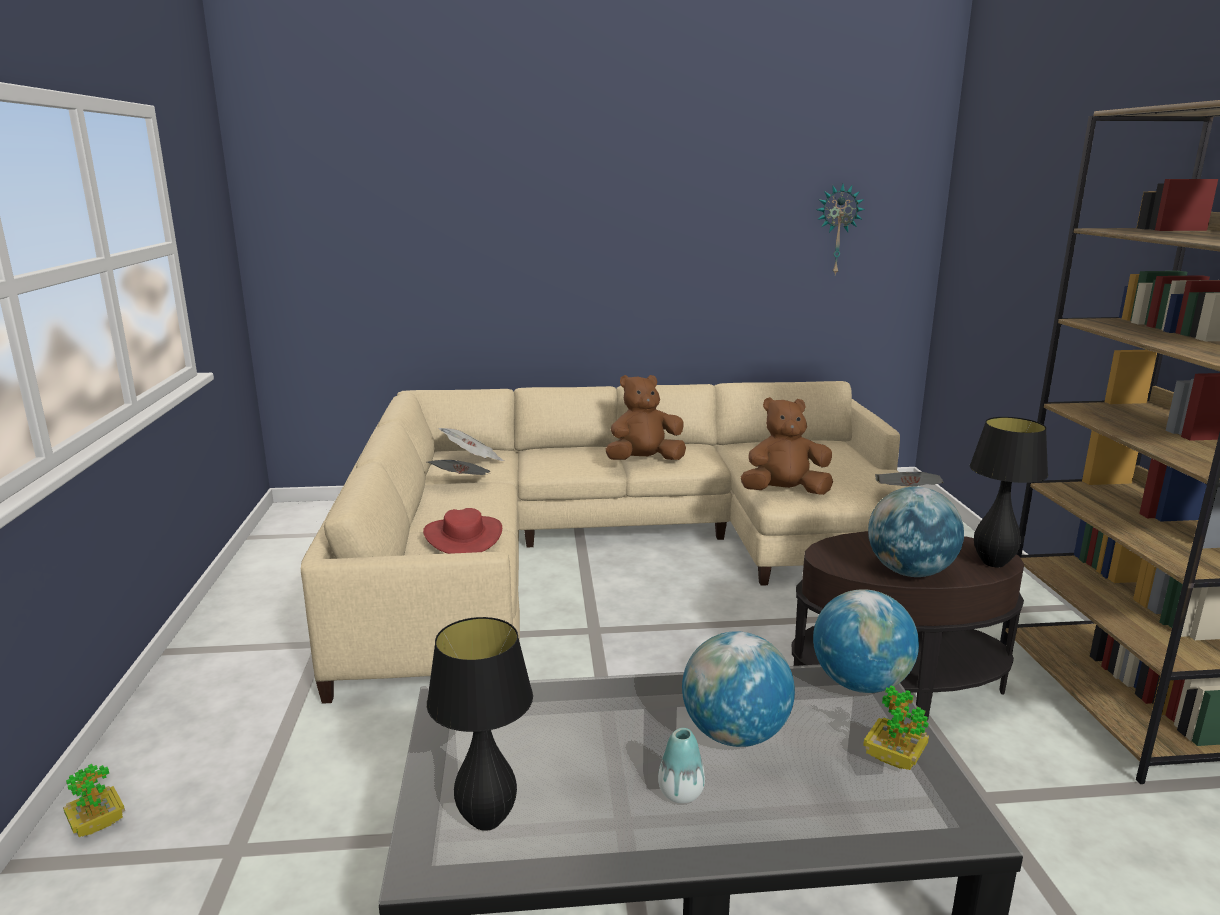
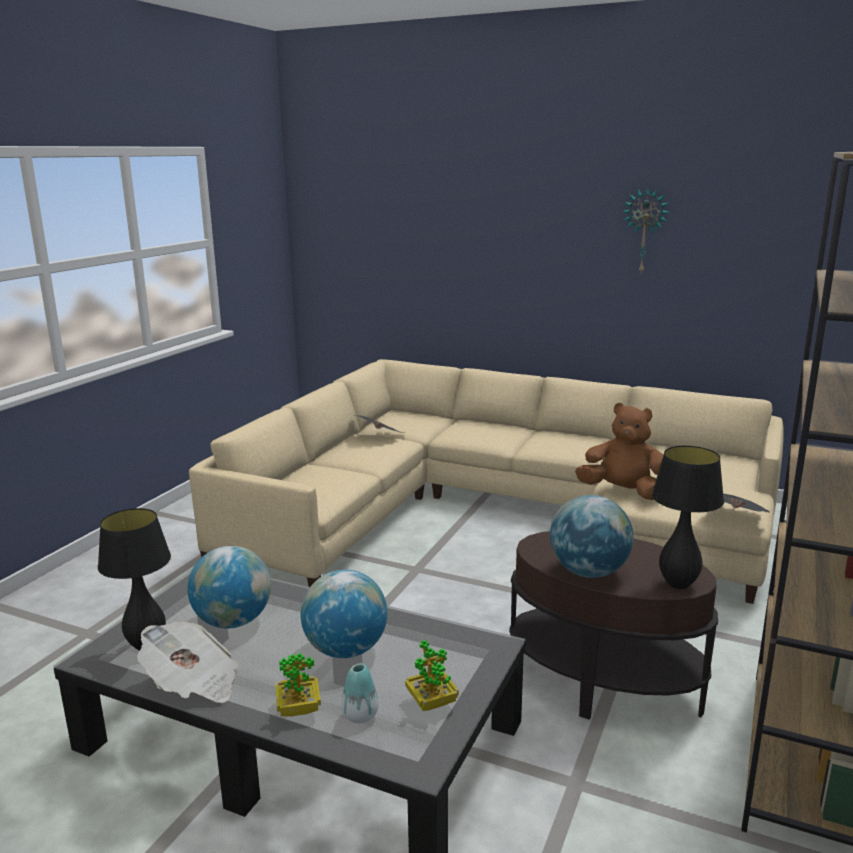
camera: 30 degrees right, 0 degrees up
(97, 824) = (42, 597): potted plant -> potted plant (298, 709)
(463, 537) = (333, 474): red hat -> none
(473, 460) = (408, 421): newspaper -> newspaper (193, 684)
(644, 461) = (537, 444): brown plush toy -> none
(681, 793) = (266, 671): vase -> vase (360, 715)
(837, 230) = (778, 249): wall clock -> wall clock (645, 231)
(860, 683) = (481, 647): globe -> globe (233, 621)

